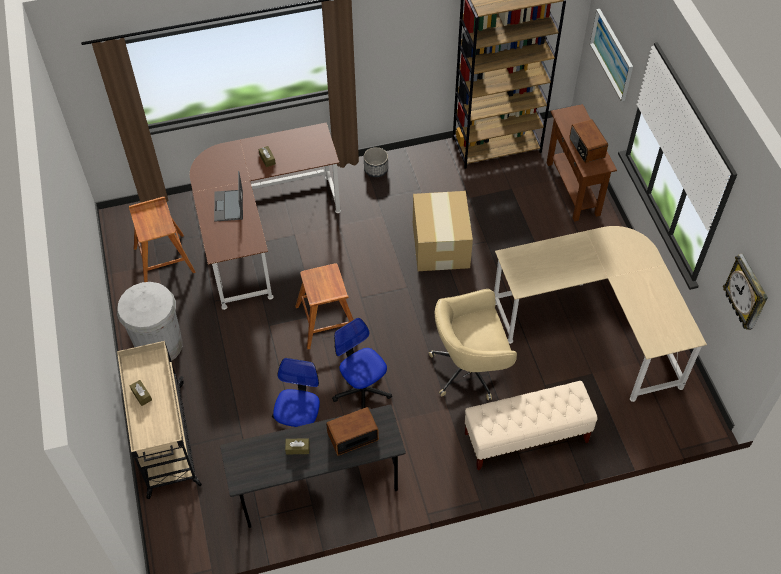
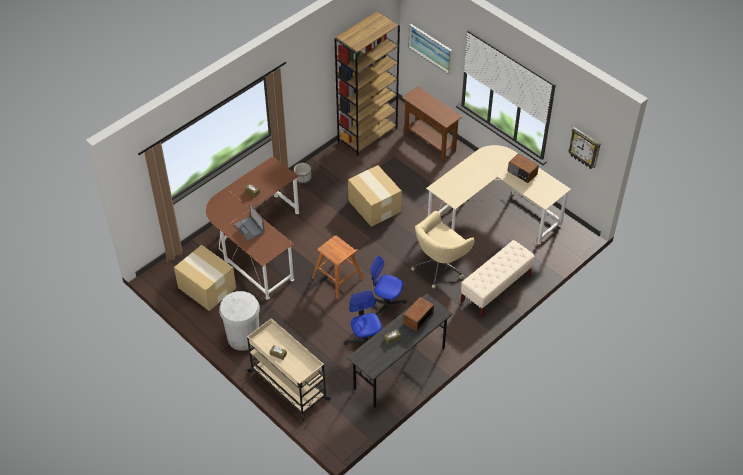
camera: 30 degrees left, 5 degrees down
(164, 259) = (207, 287): brown stool -> cardboard box
(586, 148) = (437, 111): radio -> radio (522, 173)

